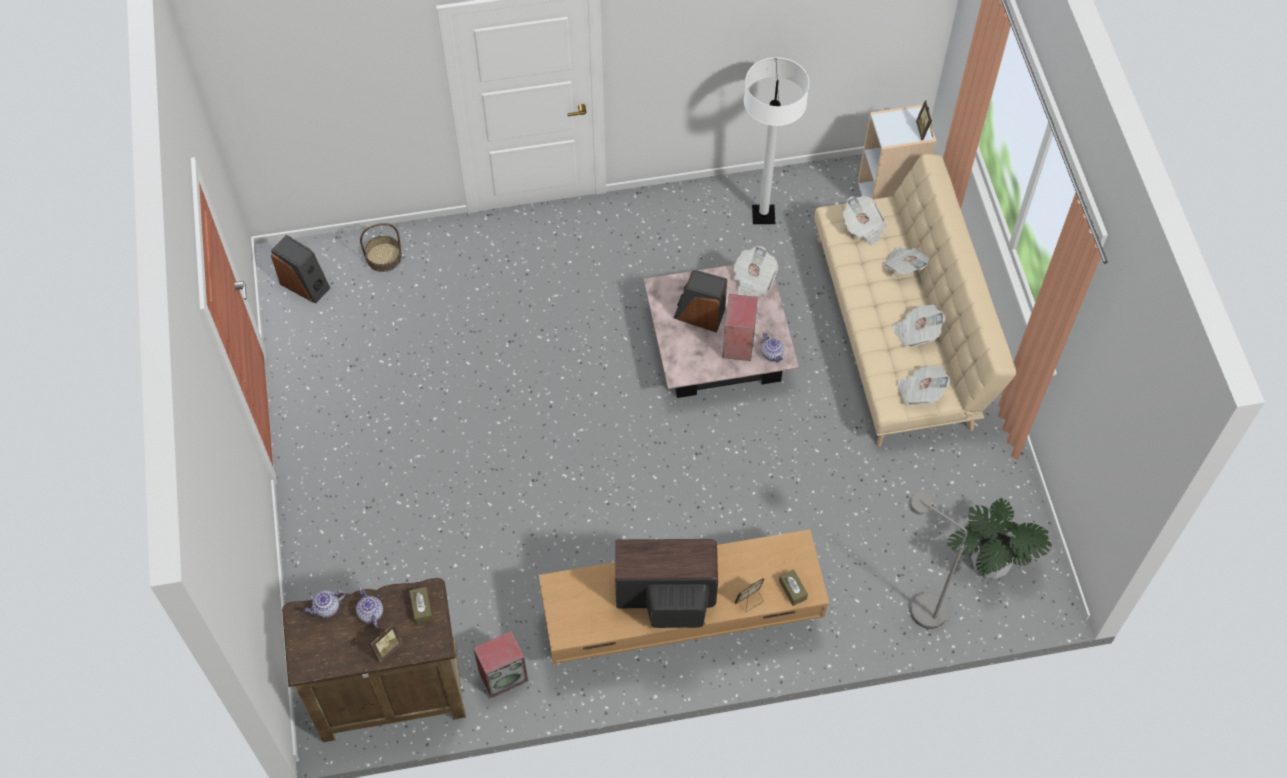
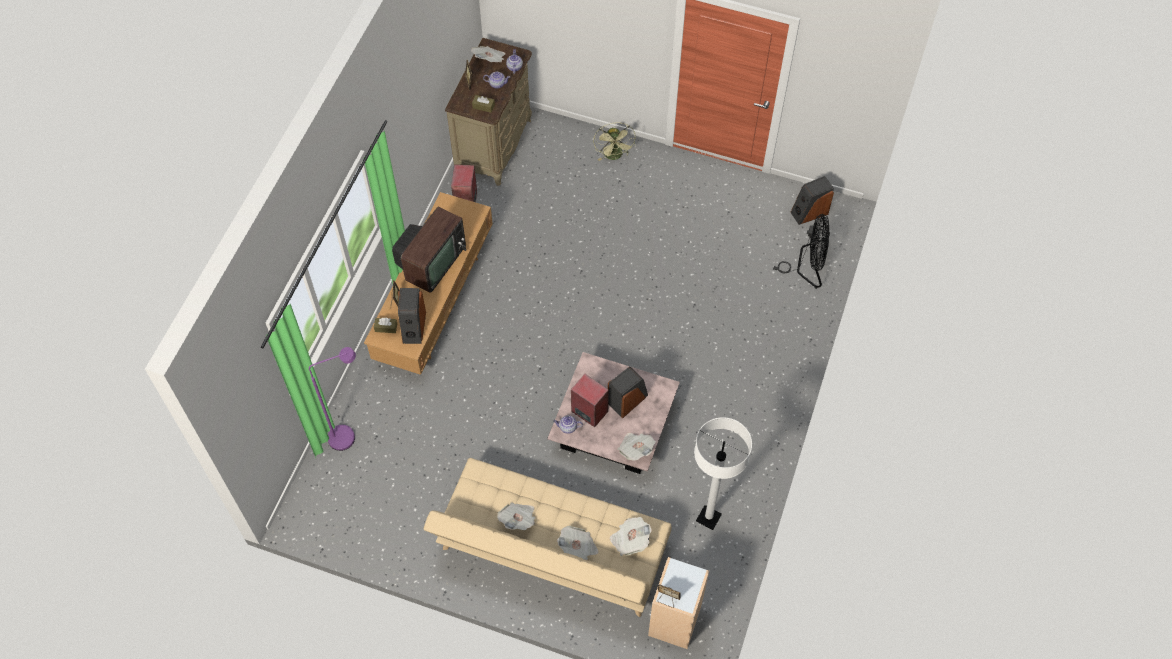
camera: 120 degrees right, 0 degrees up
(328, 533) = (614, 156): none -> green fan
(383, 257) = (807, 263): basket -> black fan
(771, 559) = (413, 327): none -> speaker
(918, 606) = (348, 435): grey floor lamp -> purple floor lamp
(920, 391) = (472, 493): newspaper -> newspaper (490, 60)
(990, 561) = (345, 496): potted plant -> none

